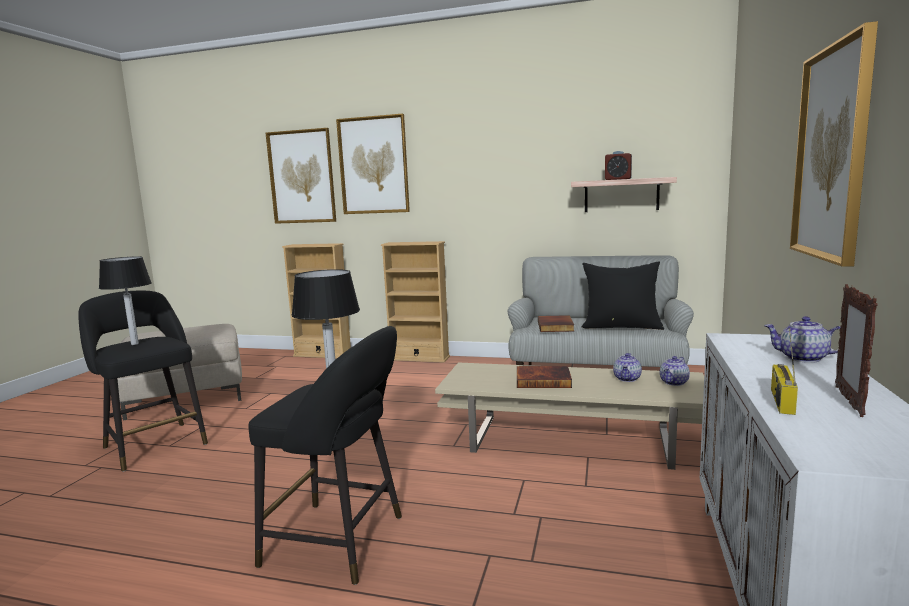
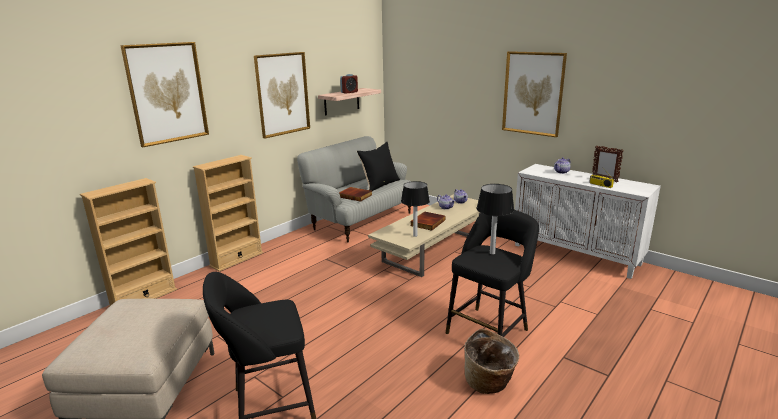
camera: 65 degrees left, 10 degrees up
(135, 344) = (263, 320): table lamp -> table lamp (415, 235)
(185, 570) = (489, 383): none -> basket
(302, 177) = (78, 113): picture -> picture (282, 94)

